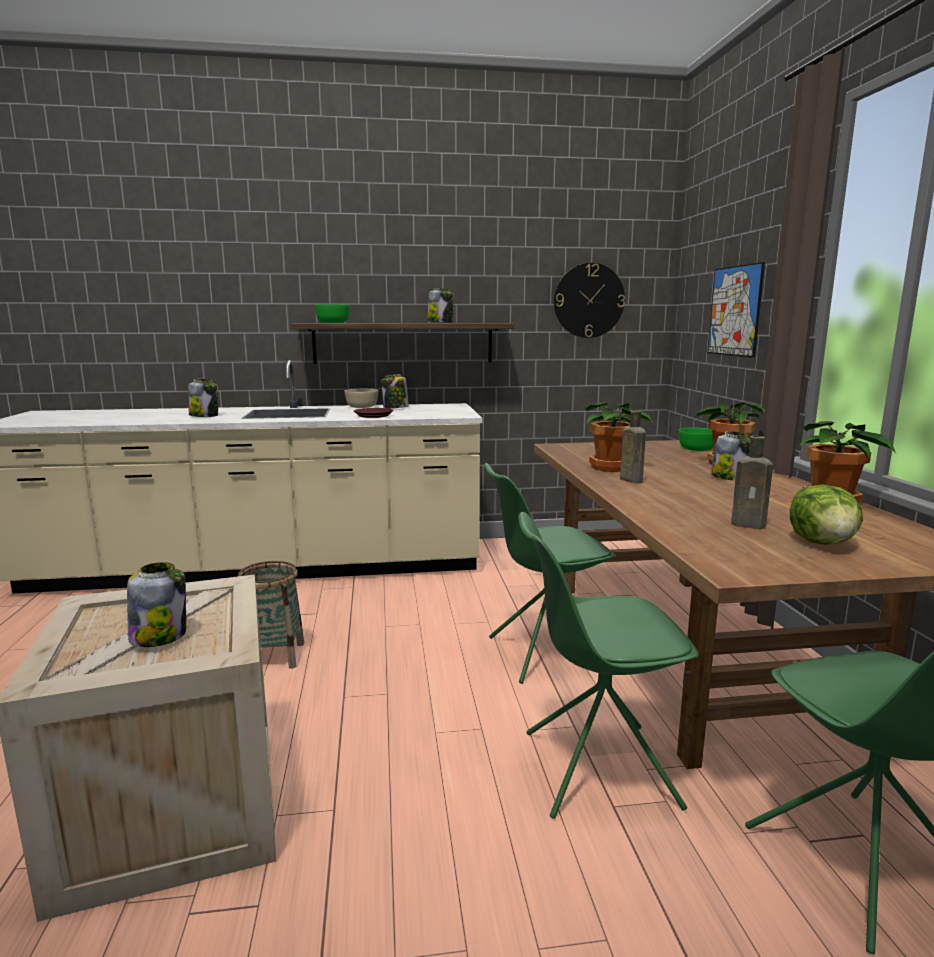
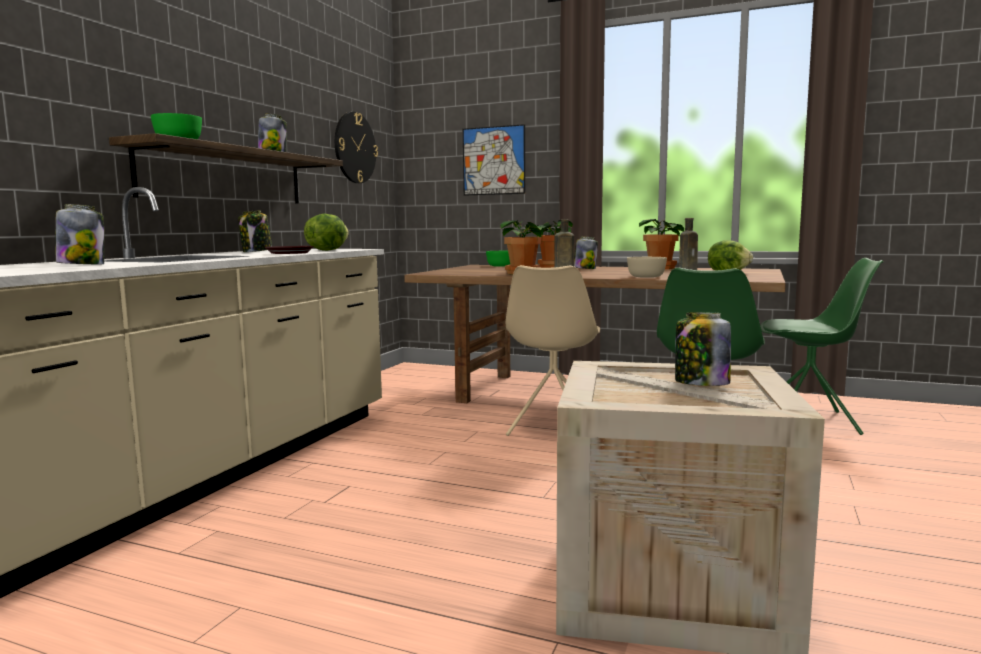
camera: 60 degrees left, 5 degrees down
(273, 656) = (421, 516): basket -> none
(362, 406) = (212, 253): beige bowl -> beige bowl (645, 276)
(426, 414) = (326, 250): none -> lettuce
(545, 653) = (552, 427): green chair -> beige chair

